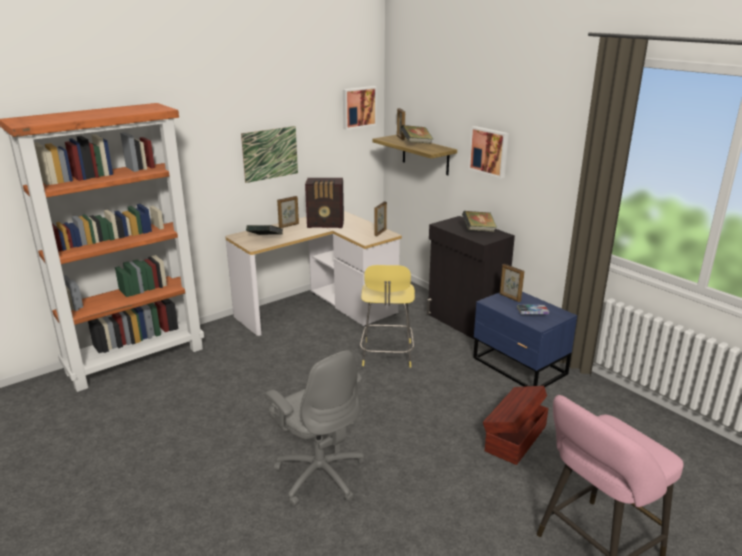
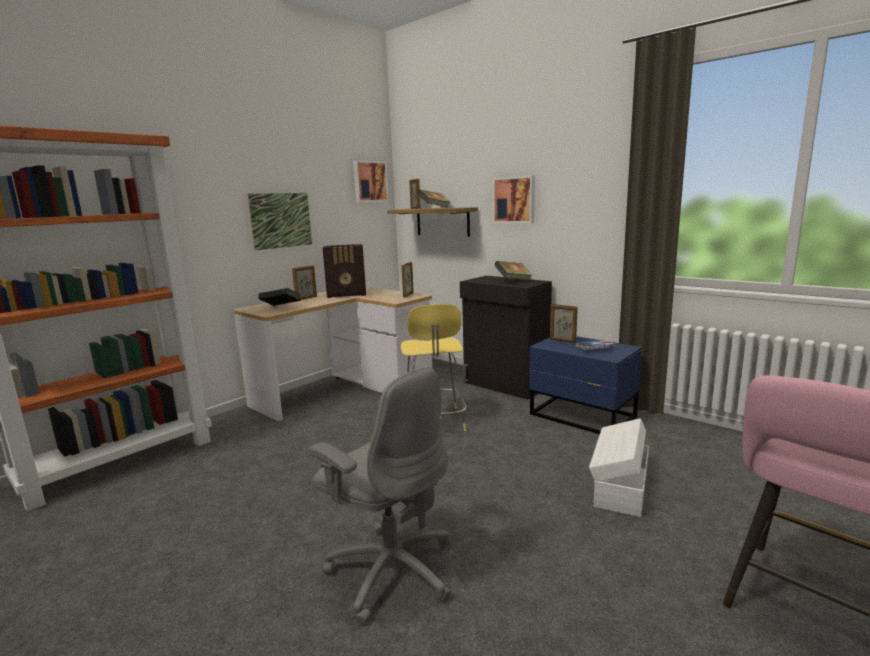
camera: 10 degrees left, 10 degrees down
(514, 438) = (619, 487): brown storage box -> white storage box

